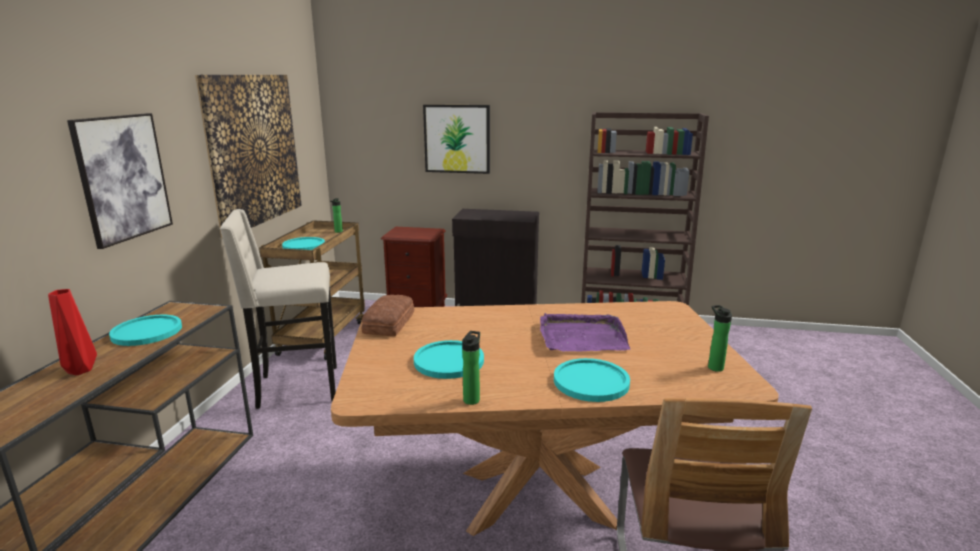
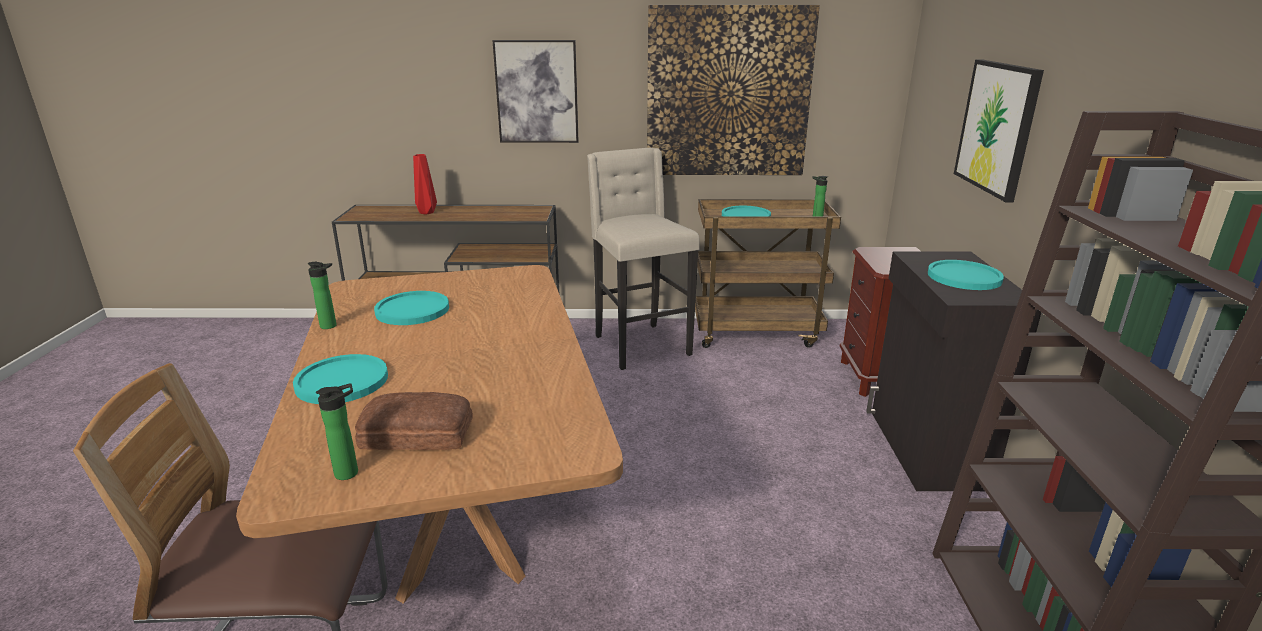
camera: 80 degrees right, 5 degrees up
(147, 332) = (489, 212): turquoise plate -> turquoise plate (964, 277)
(390, 323) = (508, 277): bread -> bread (417, 435)
(581, 337) = (465, 374): purple tray -> none

